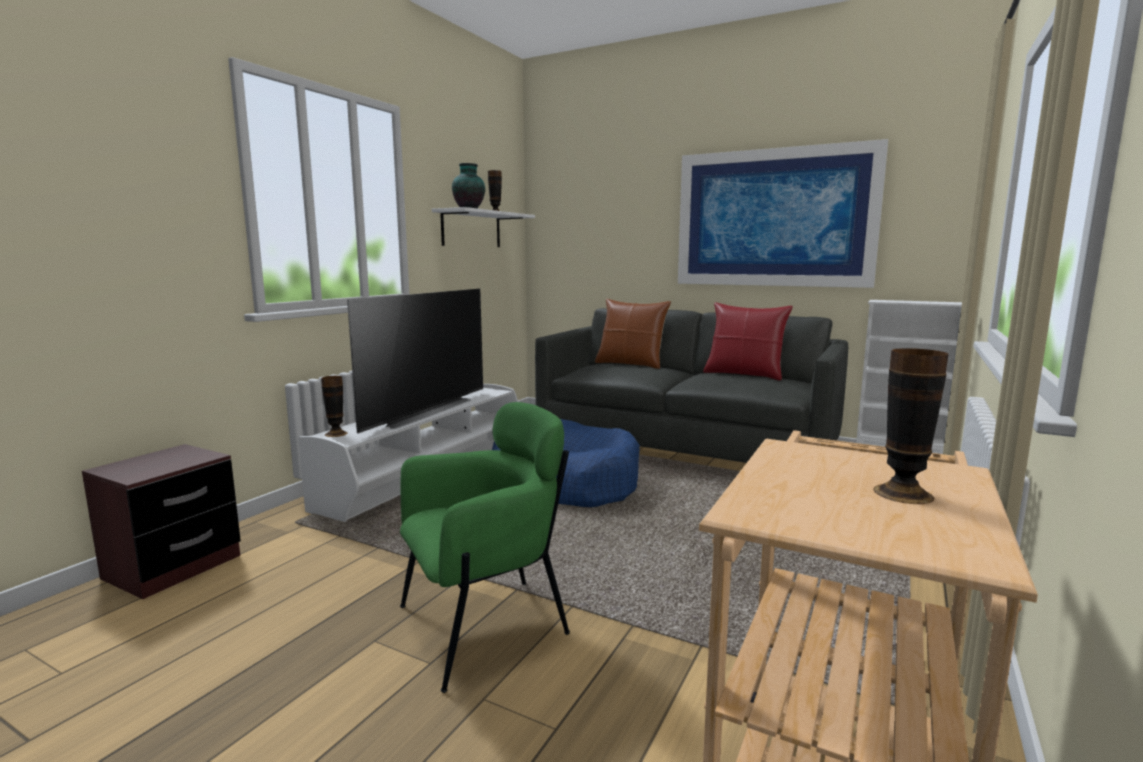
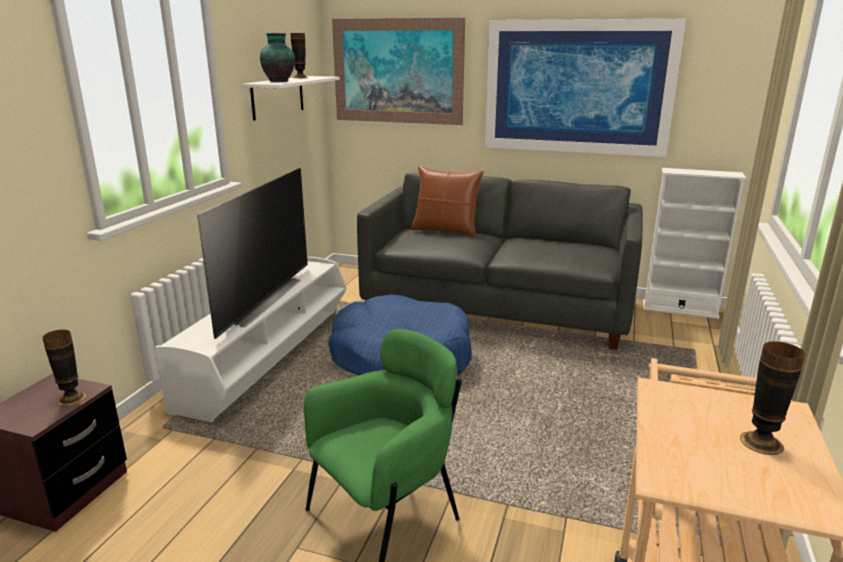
camera: 10 degrees left, 10 degrees up
(336, 433) = (189, 338): vase -> vase (71, 398)
(593, 212) = (397, 71): none -> picture
(744, 374) = (553, 241): red pillow -> none

